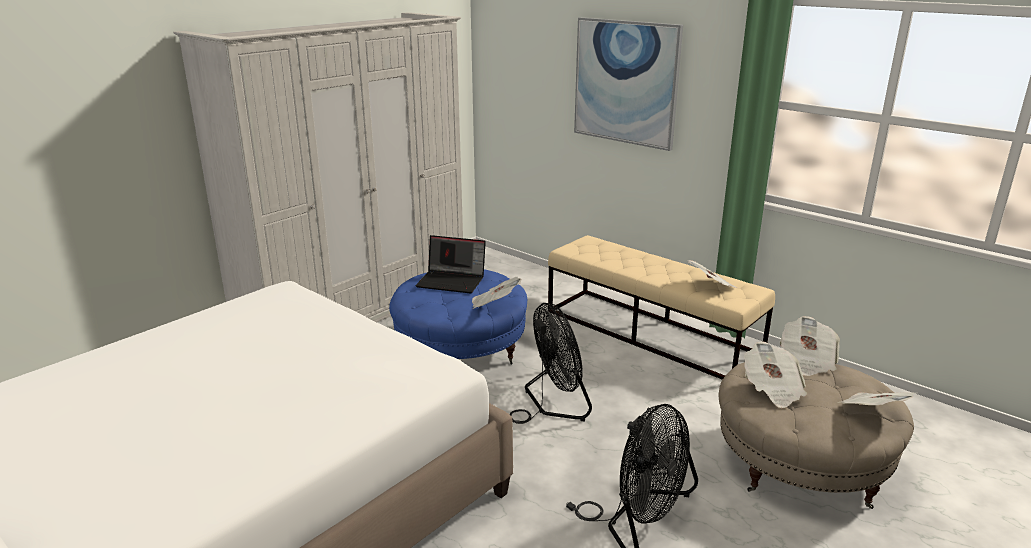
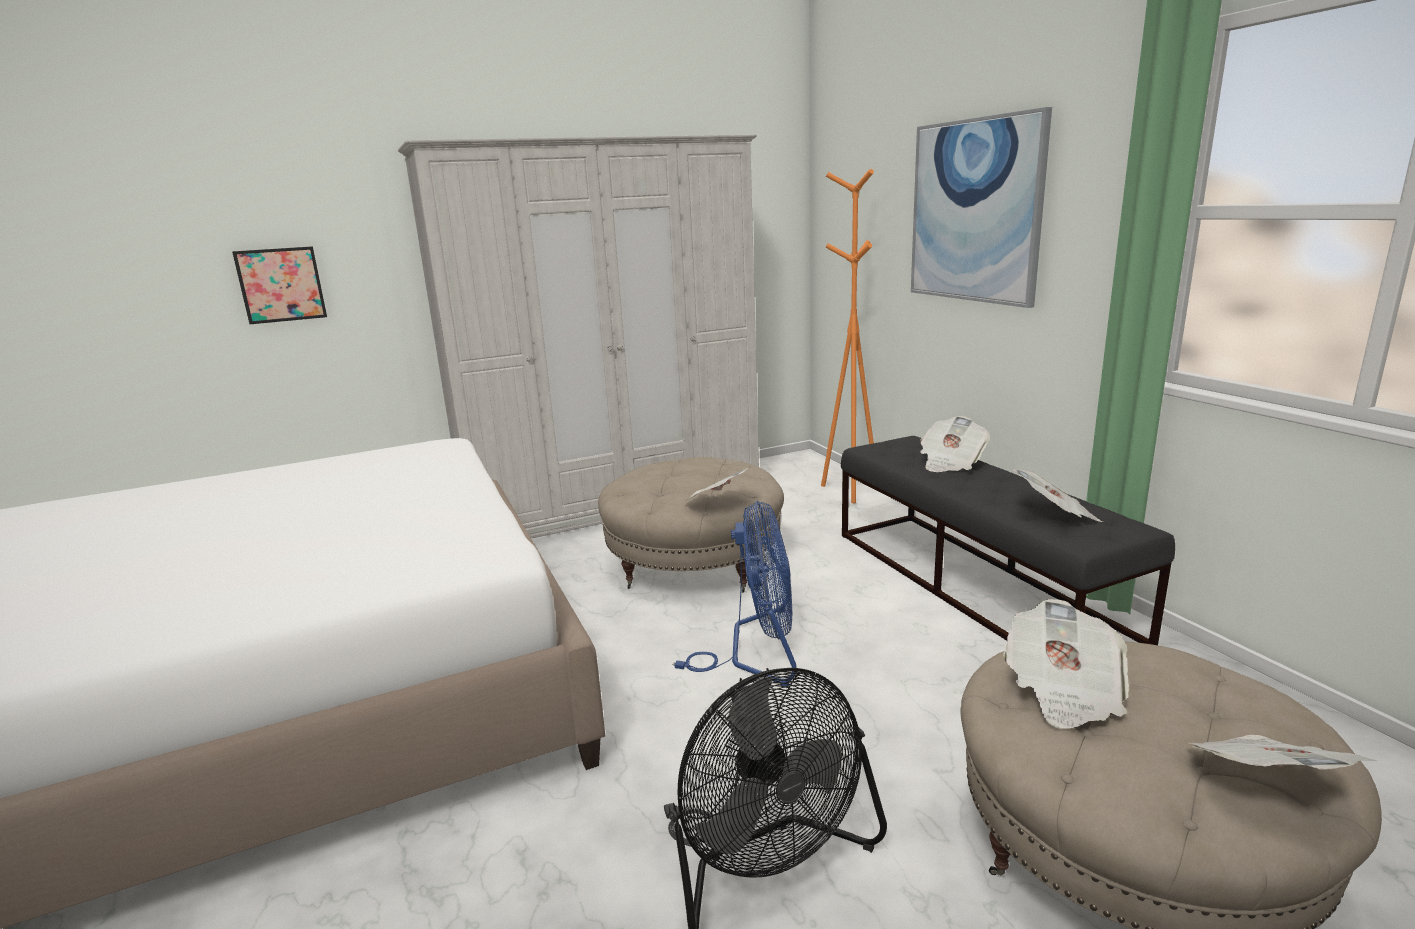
camera: 25 degrees right, 5 degrees down
(75, 159) = (281, 285): none -> picture
(452, 281) = (691, 470): laptop -> none
(461, 349) = (694, 563): blue ottoman -> beige ottoman
(531, 276) = (851, 491): none -> orange clothes rack
(547, 401) = (755, 649): black fan -> blue fan
(651, 333) = (975, 584): beige bench -> black bench
(807, 361) = (1171, 656): newspaper -> newspaper (950, 462)

